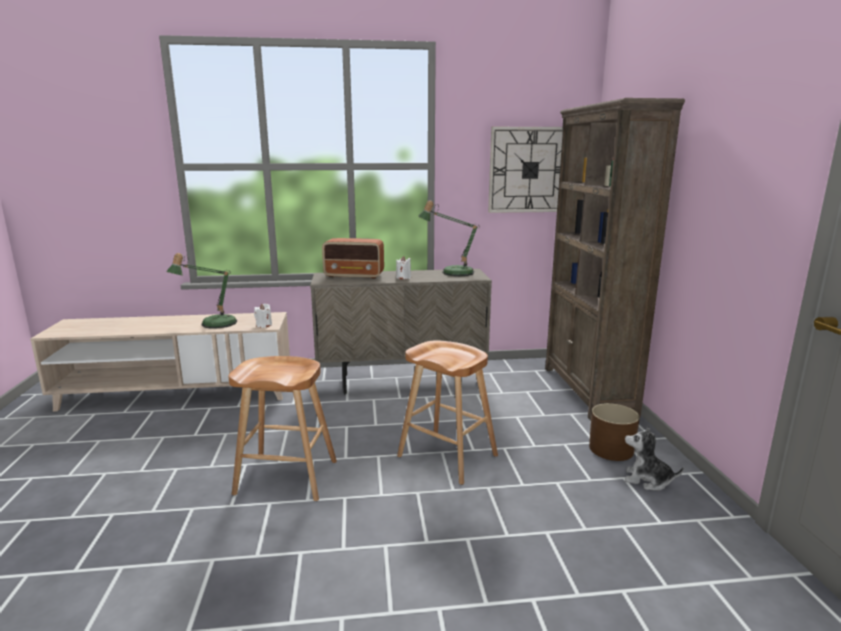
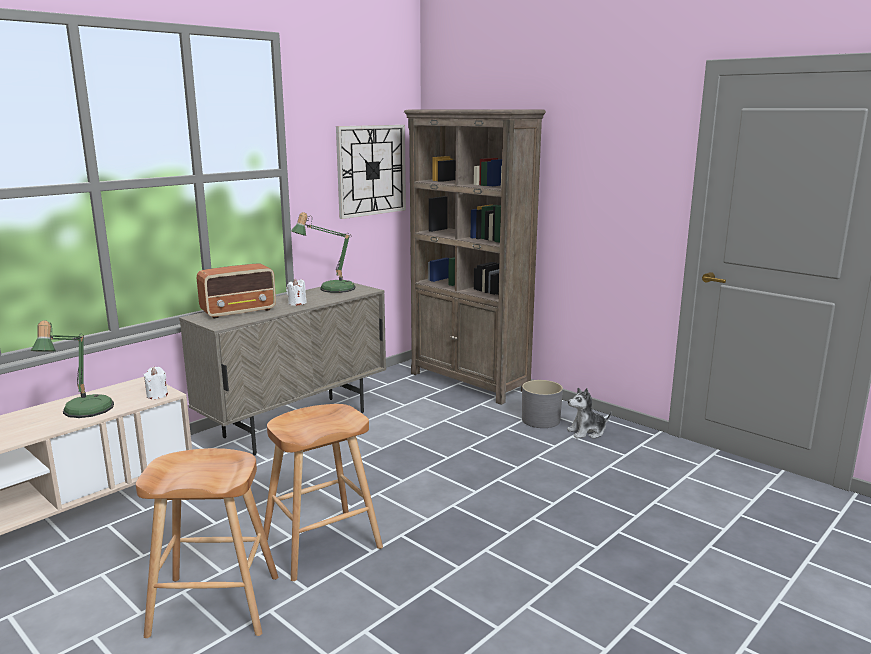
camera: 40 degrees left, 0 degrees up
(447, 456) = (434, 470): brown stool -> brown stool (214, 606)
(611, 449) = (541, 420): brown planter -> grey planter

